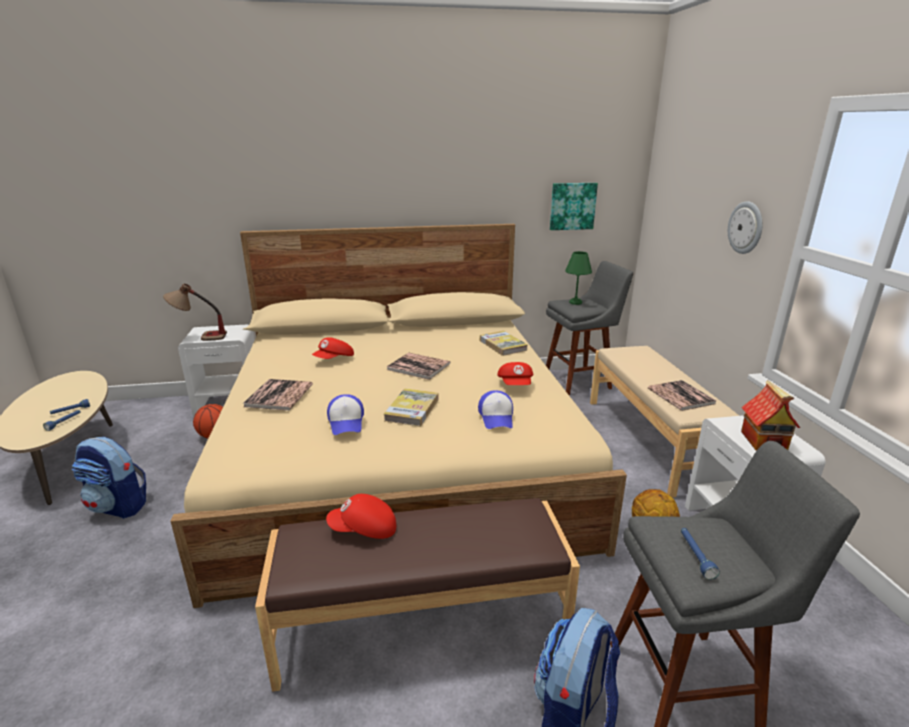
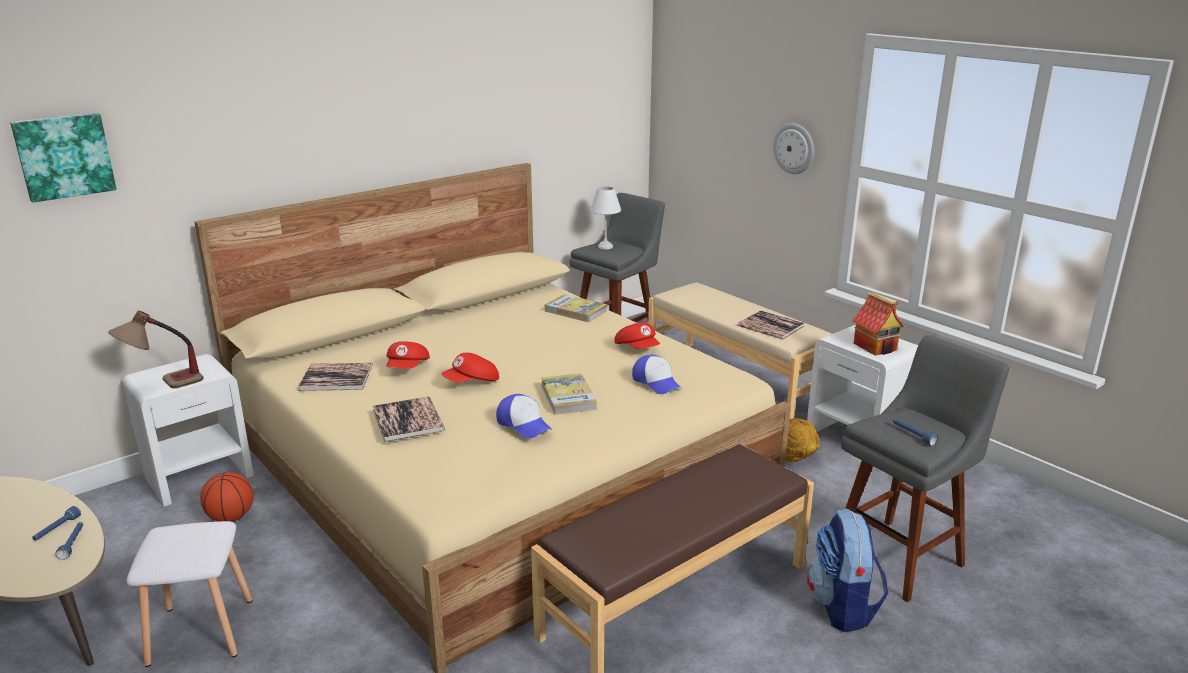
camera: 30 degrees left, 0 degrees up
(119, 506) = (203, 630): backpack -> white stool
(364, 530) = (626, 514): red cap -> red cap (472, 382)
(418, 366) = (518, 353): book -> book (336, 378)
(572, 206) = (582, 133): picture -> picture (64, 156)
(575, 302) = (605, 247): green table lamp -> white table lamp

